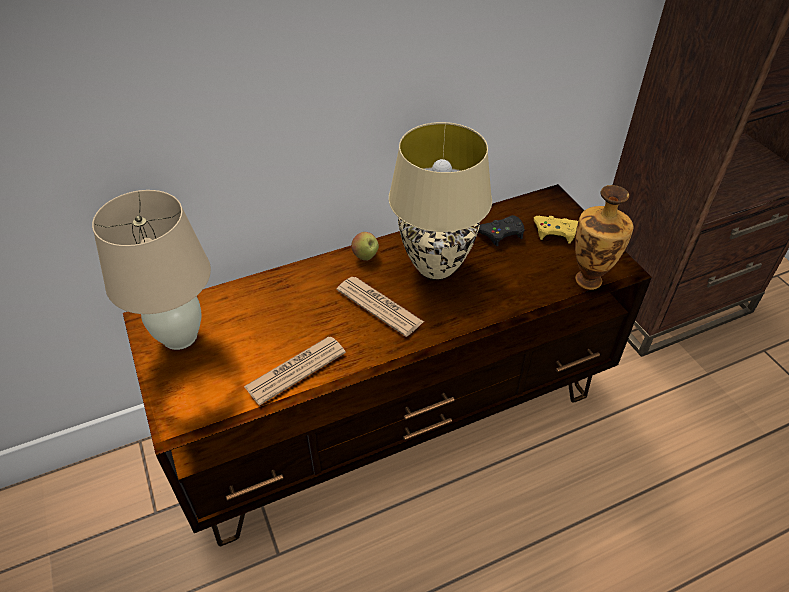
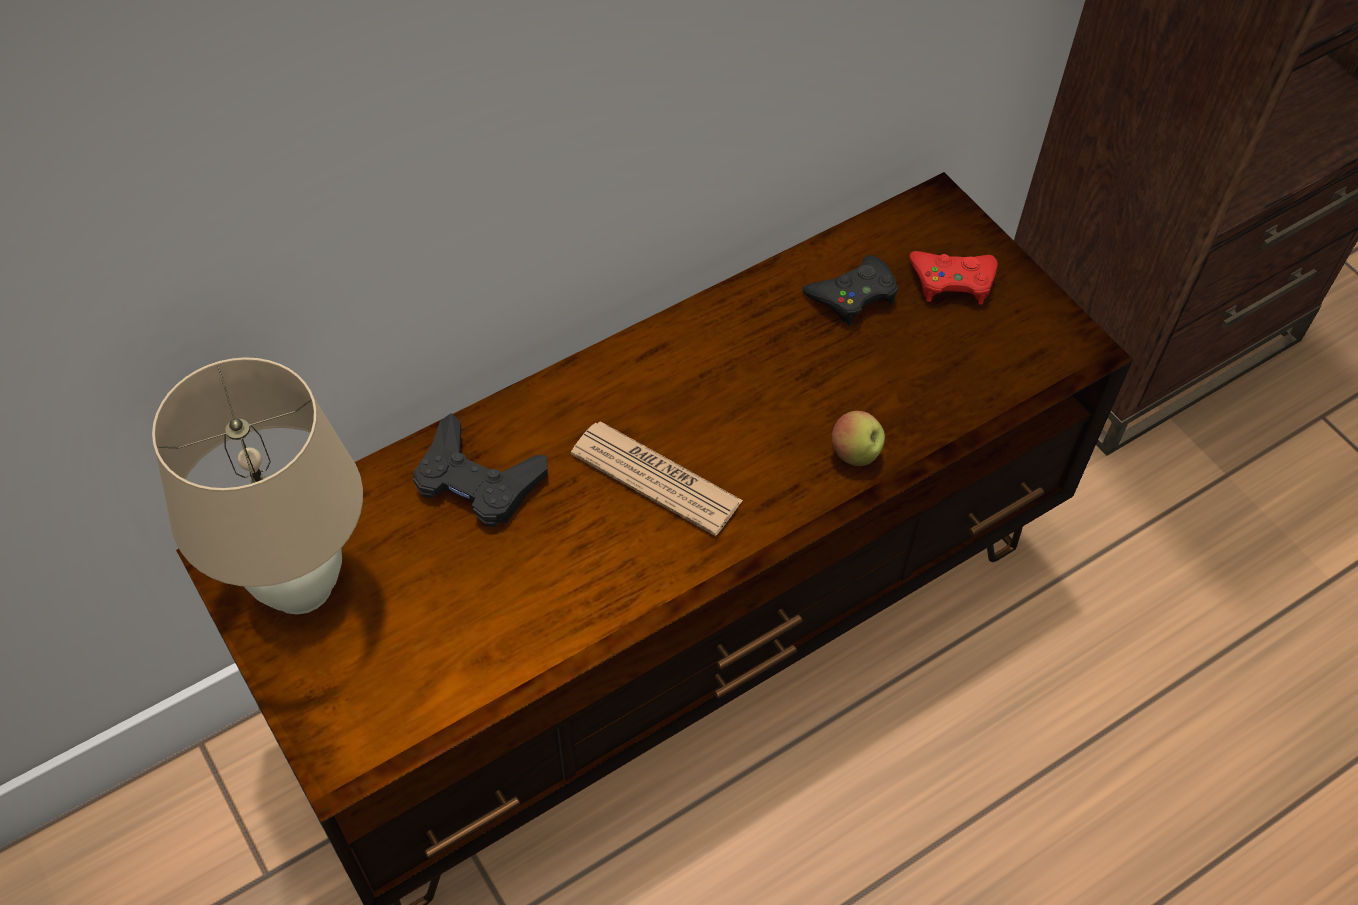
camera: 10 degrees left, 10 degrees up
(285, 297) = (477, 480): none -> black game controller
(295, 370) = (531, 627): newspaper -> none
(365, 256) = (610, 374): apple -> apple (855, 454)
(435, 267) = (744, 382): beige table lamp -> none
(555, 231) = (952, 281): yellow game controller -> red game controller
(589, 279) = (1025, 376): vase -> none

